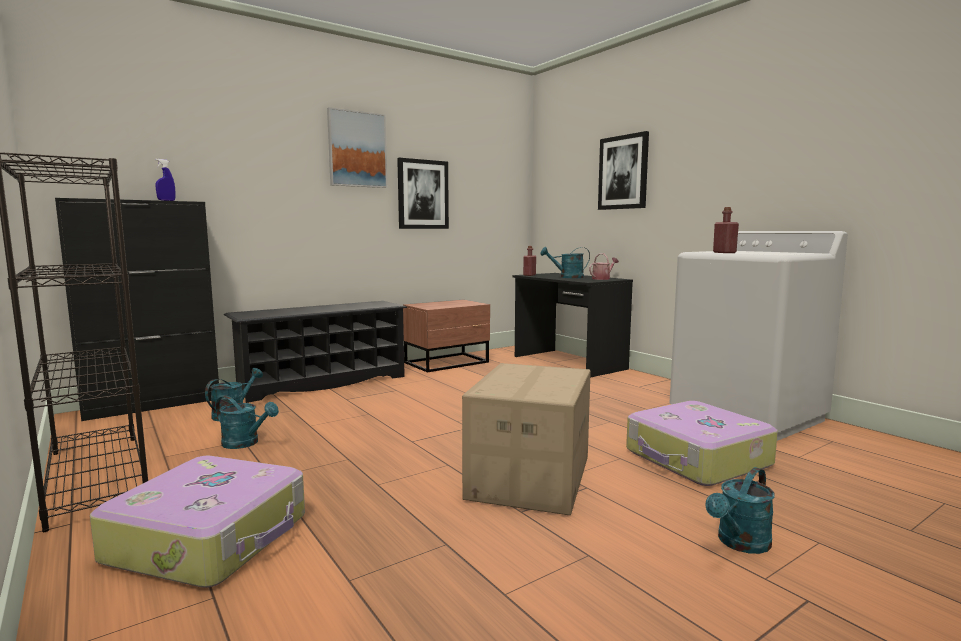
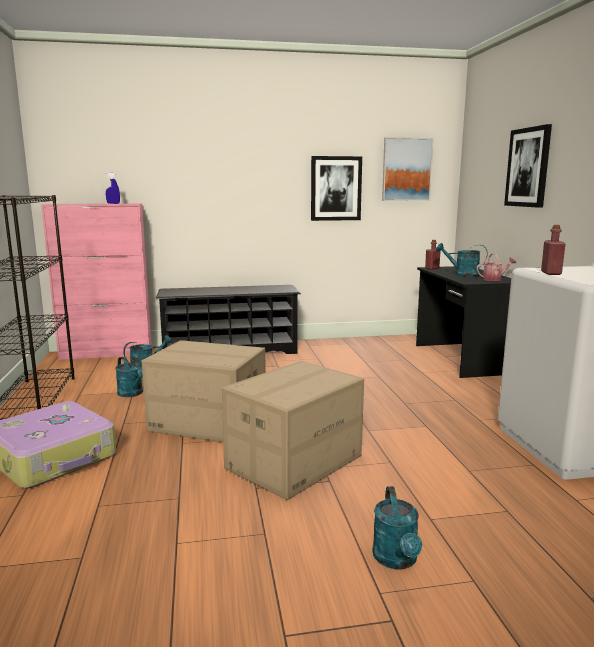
camera: 25 degrees right, 5 degrees up
(154, 404) = (107, 353): black cabinet -> pink cabinet
(357, 149) = (273, 151): picture -> picture (406, 169)
(384, 458) = (208, 423): none -> cardboard box
(448, 363) = (348, 344): brown nightstand -> none
(697, 459) = (462, 478): suitcase -> none
(740, 544) = (397, 560): turquoise watering can -> turquoise watering can turned 75 degrees counterclockwise

